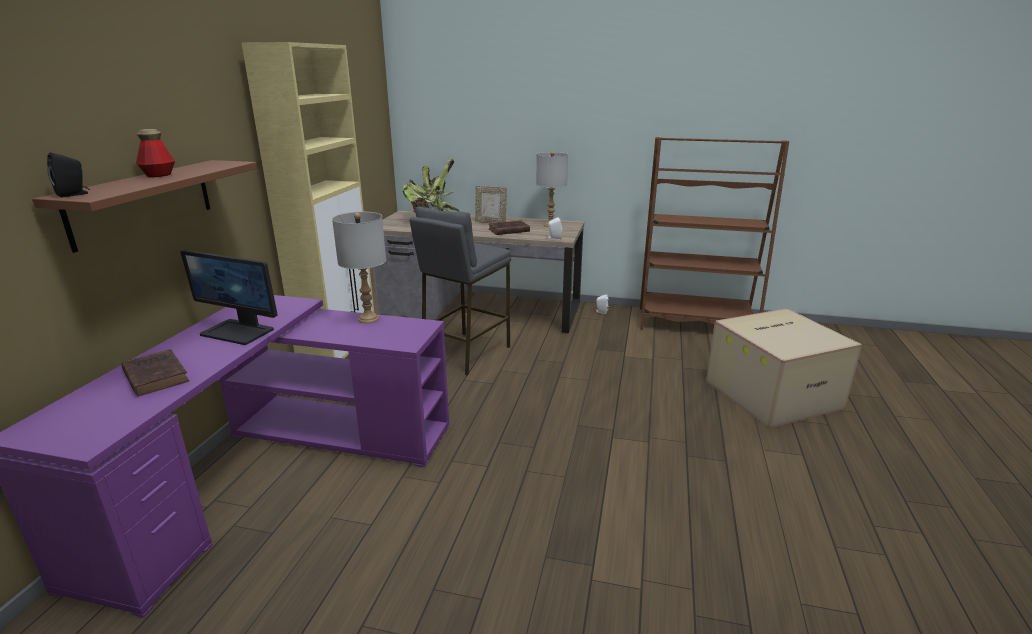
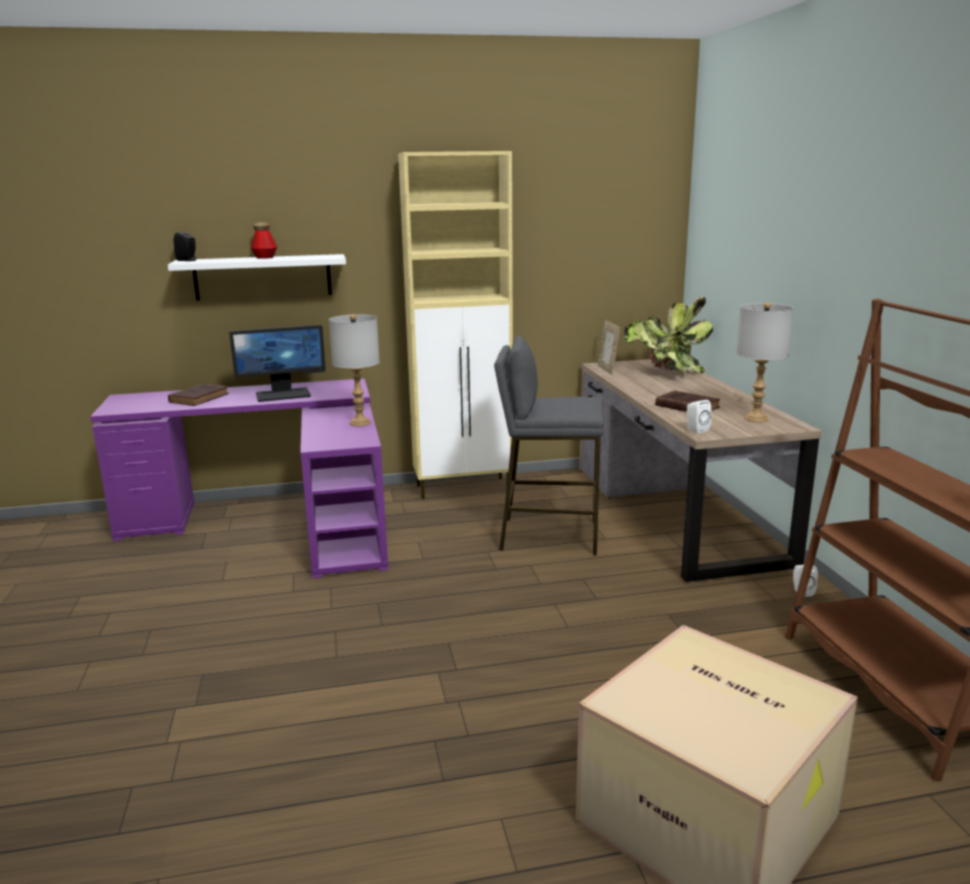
camera: 65 degrees right, 5 degrees down
(143, 202) = (263, 277): brown shelf -> white shelf
(238, 331) = (283, 394): monitor -> monitor turned 105 degrees counterclockwise
(491, 222) = (705, 394): picture frame -> picture frame (607, 369)

